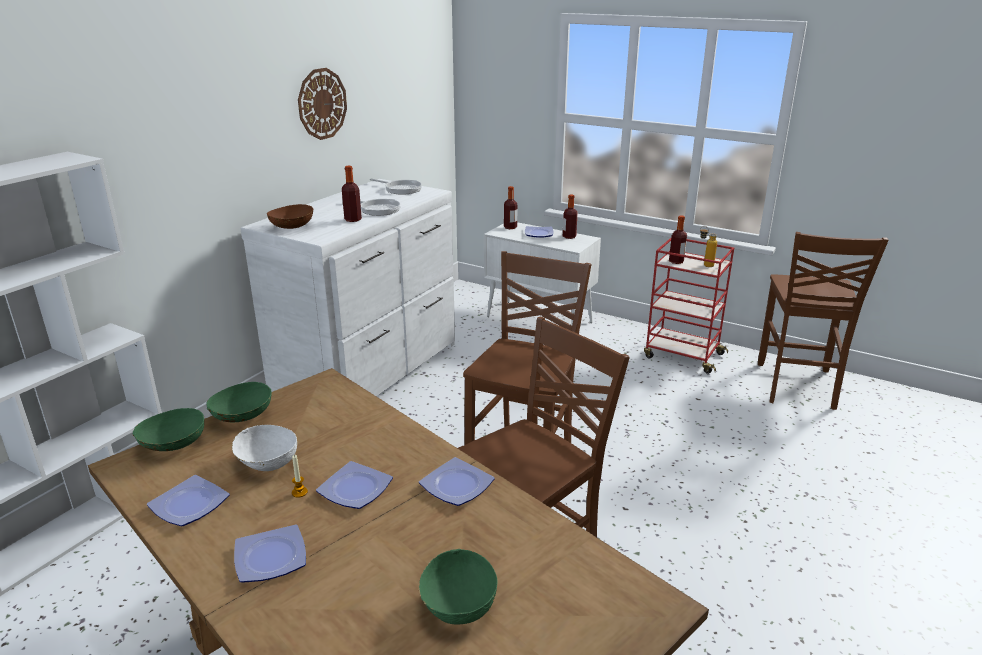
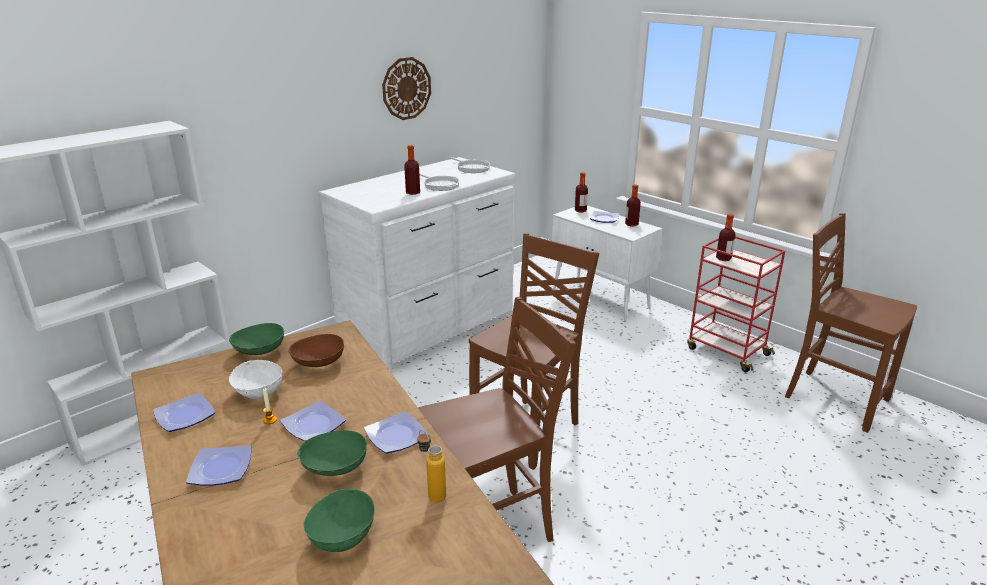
camera: 15 degrees right, 0 degrees up
(173, 446) = (197, 367): green bowl -> green bowl (335, 469)
(292, 227) = (359, 195): brown bowl -> brown bowl (318, 364)
(704, 265) = (751, 265): bottle -> bottle (432, 493)
(796, 387) = (834, 398): brown chair -> brown chair turned 105 degrees clockwise

